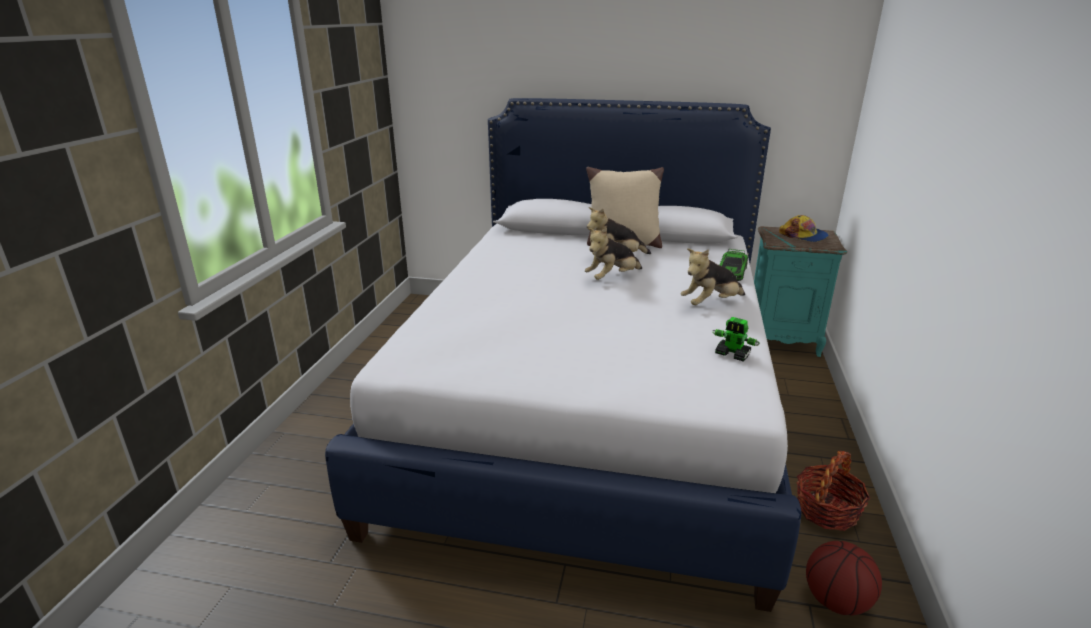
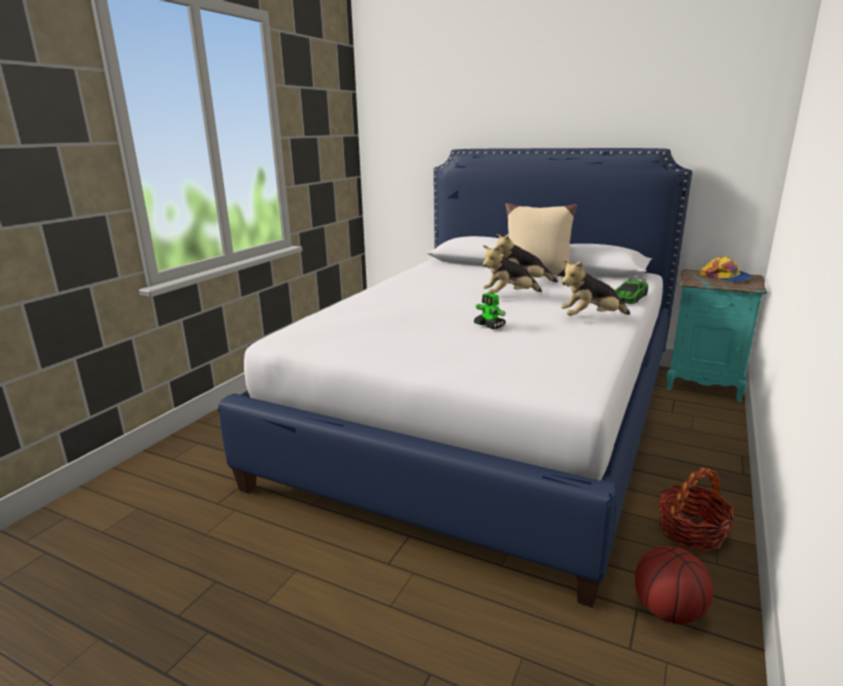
camera: 15 degrees right, 5 degrees down
(733, 355) = (586, 354): toy robot -> toy robot (489, 325)

